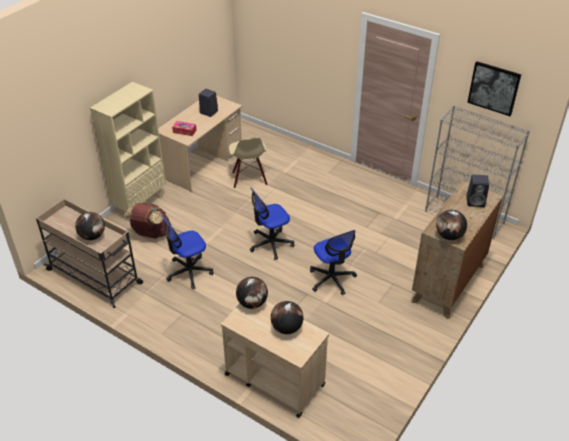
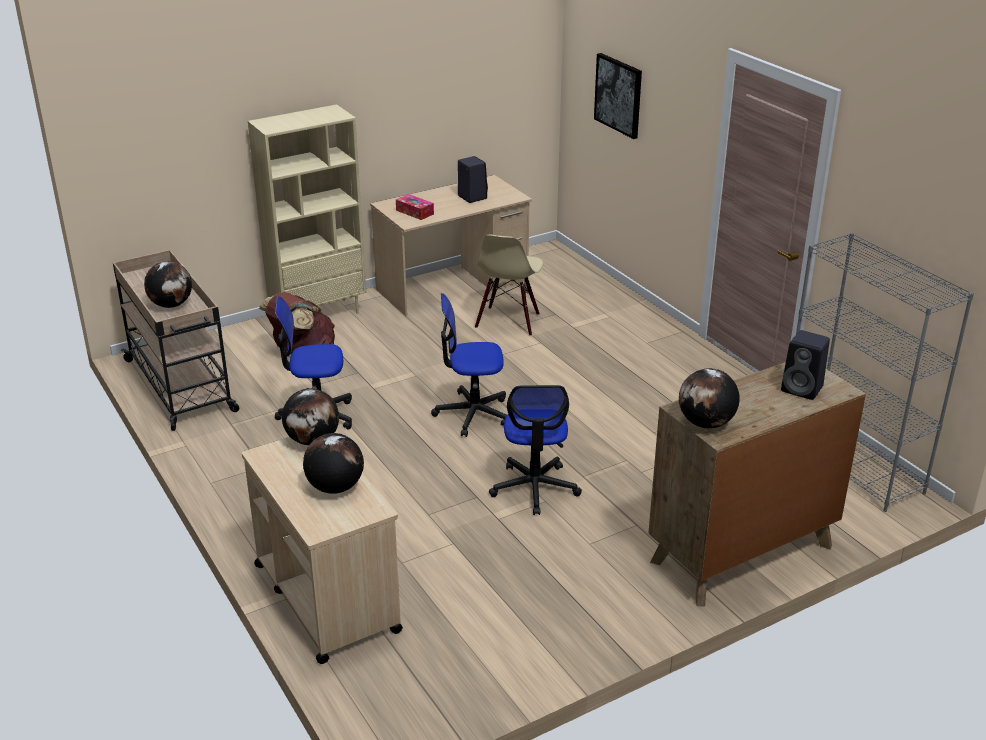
camera: 25 degrees right, 10 degrees down
(494, 88) = (920, 201): picture -> picture (619, 95)

